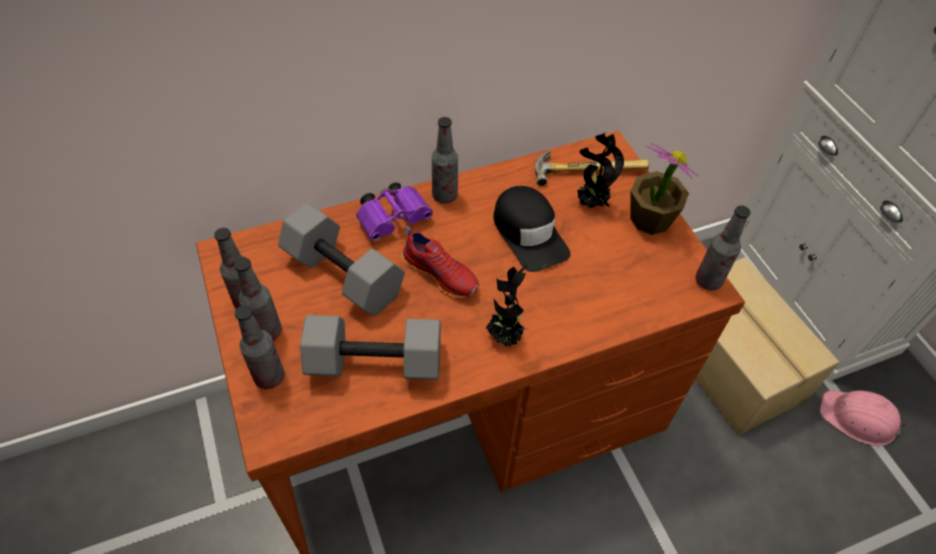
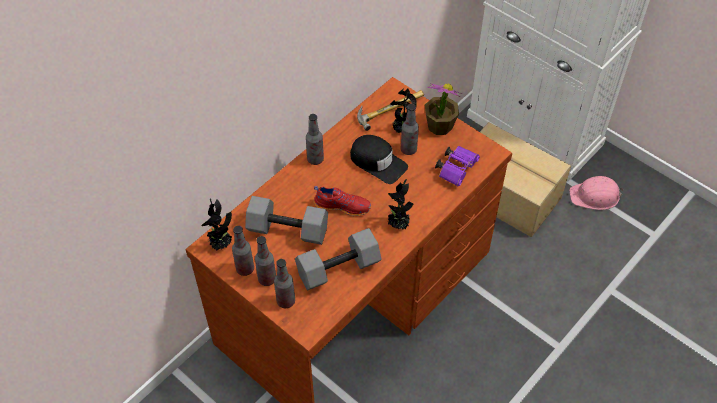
camera: 25 degrees left, 0 degrees up
(244, 256) = (222, 244): none -> potted plant
(395, 219) = (295, 185): purple binoculars -> purple binoculars (457, 169)
(708, 281) = (488, 149): bottle -> bottle (408, 149)

